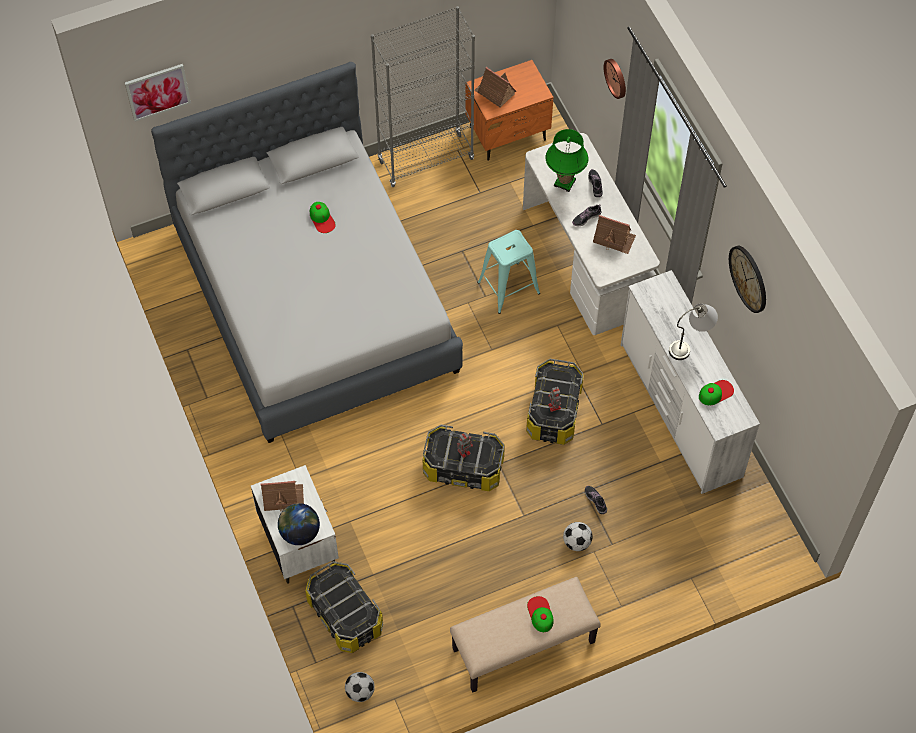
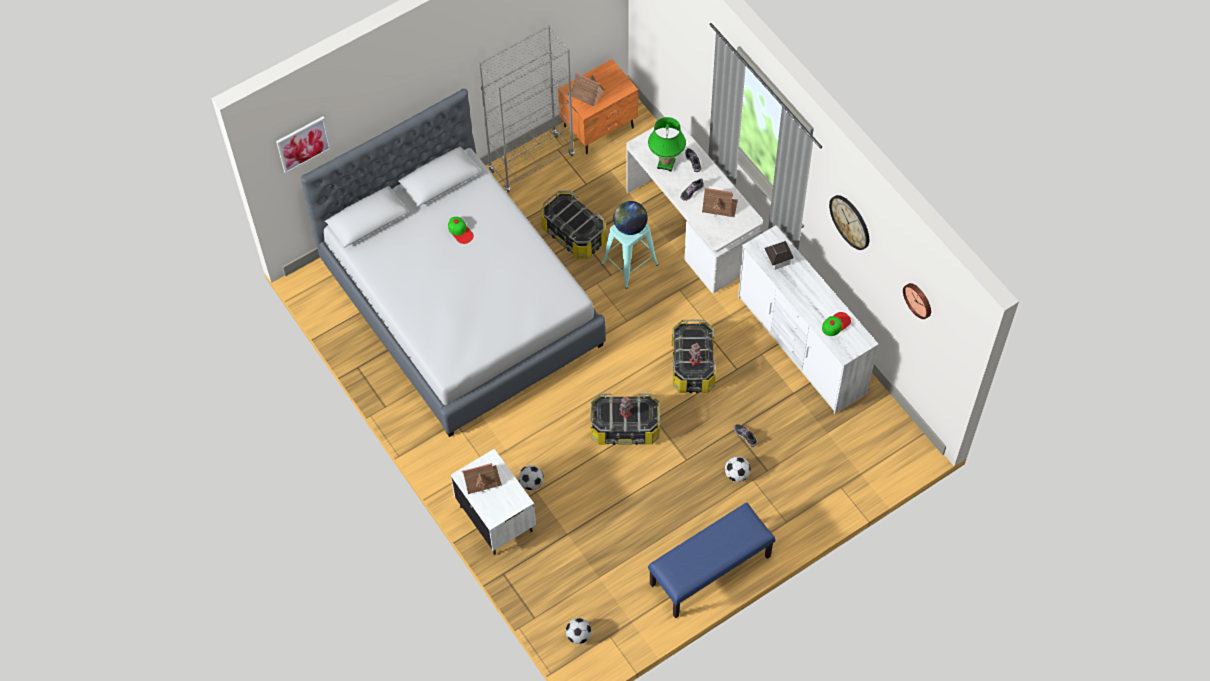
camera: 10 degrees left, 0 degrees up
(299, 532) = (503, 507): globe -> globe (630, 227)
(344, 615) = (550, 573): storage box -> storage box (573, 234)
(346, 510) = (531, 483): none -> football
(523, 646) = (710, 571): beige bench -> blue bench
(540, 614) = (723, 539): cap -> none
(616, 78) = (699, 66): wall clock -> wall clock (918, 300)
(665, 309) = (778, 260): none -> toy house
(691, 344) = (806, 286): grey table lamp -> none

